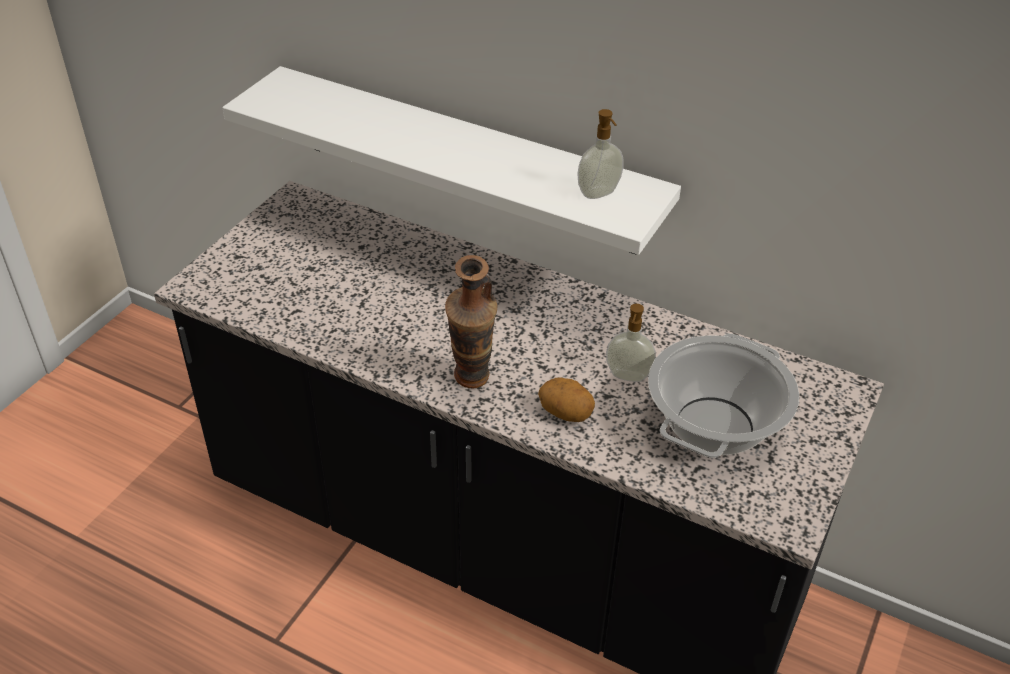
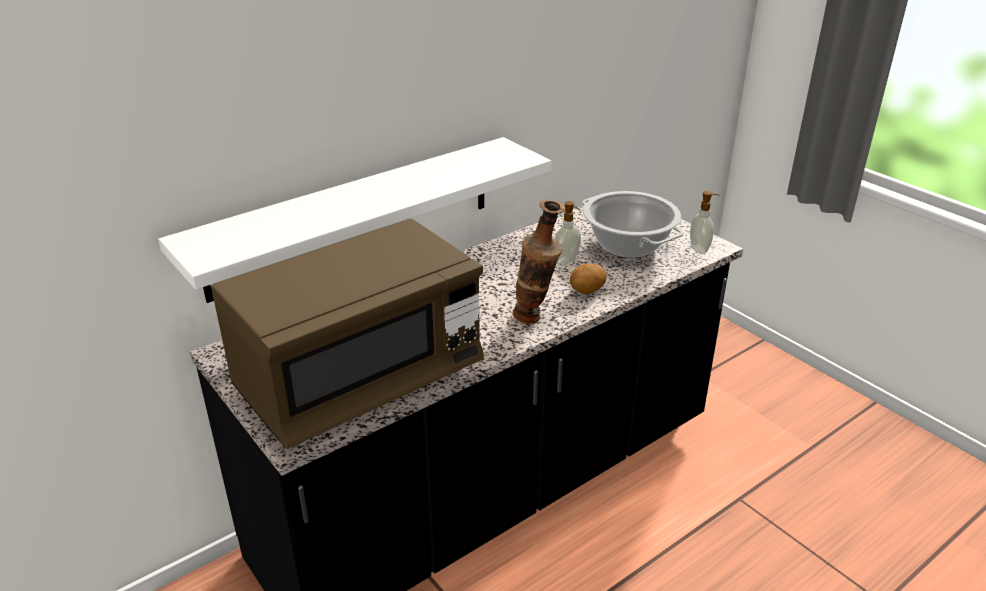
camera: 65 degrees left, 10 degrees down
(292, 295) = (360, 380): none -> brown microwave
(599, 194) = (490, 159): soap dispenser -> soap dispenser (700, 249)

